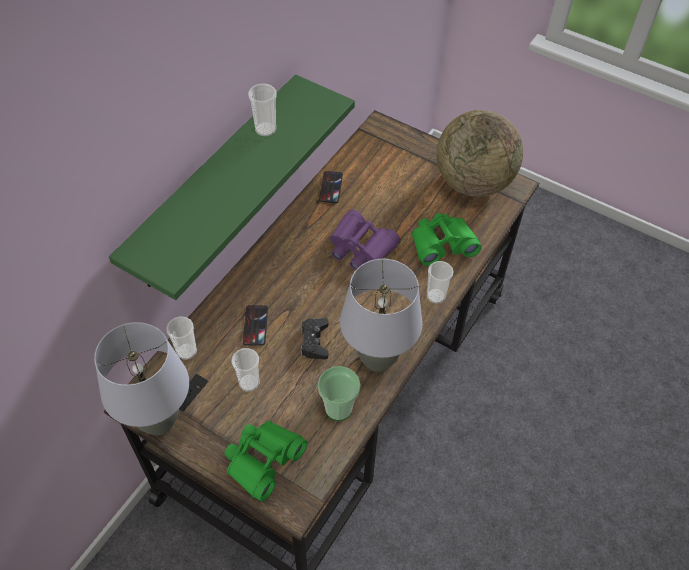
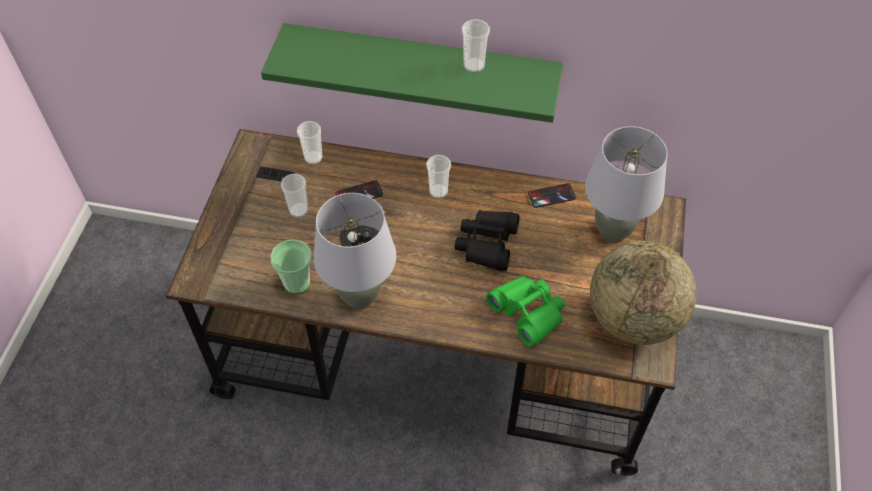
camera: 70 degrees right, 0 degrees up
(159, 421) = (240, 165): grey table lamp -> grey table lamp (612, 231)
(263, 460) = (228, 246): green binoculars -> none
(360, 247) = (487, 244): purple binoculars -> black binoculars
(436, 296) = (457, 325): cup -> cup (438, 191)

